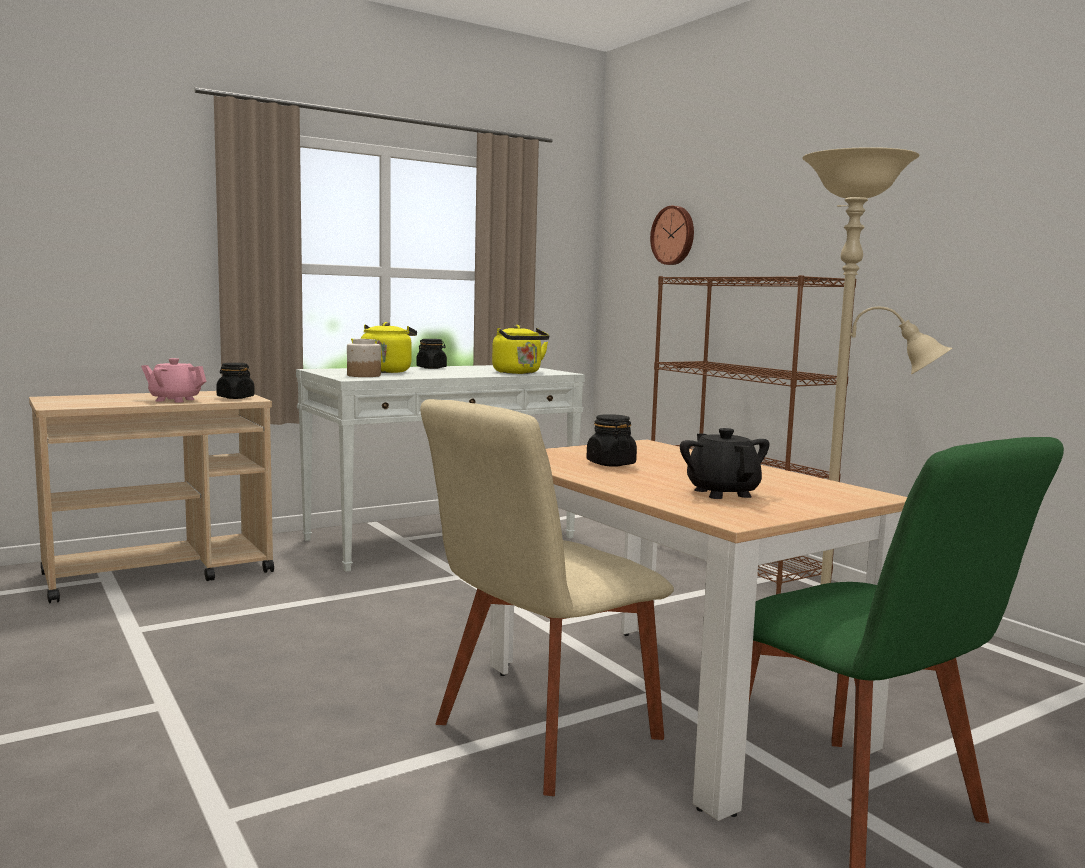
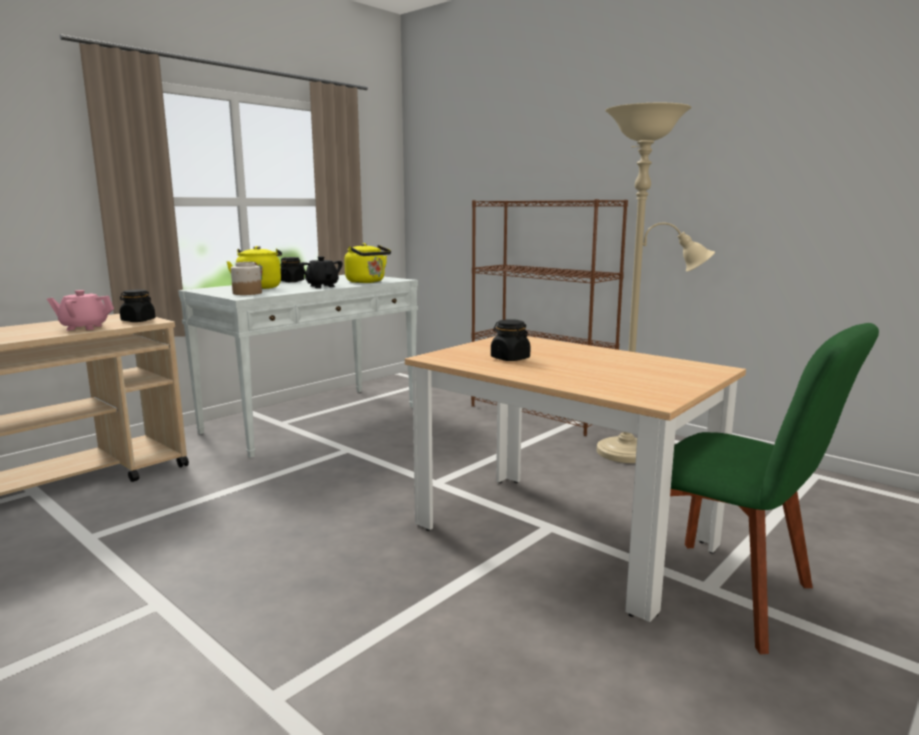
camera: 15 degrees left, 5 degrees up
(539, 735) = (485, 576): beige chair -> none
(674, 235) = (471, 166): wall clock -> none
(722, 493) = (618, 377): black teapot -> black teapot (322, 286)

